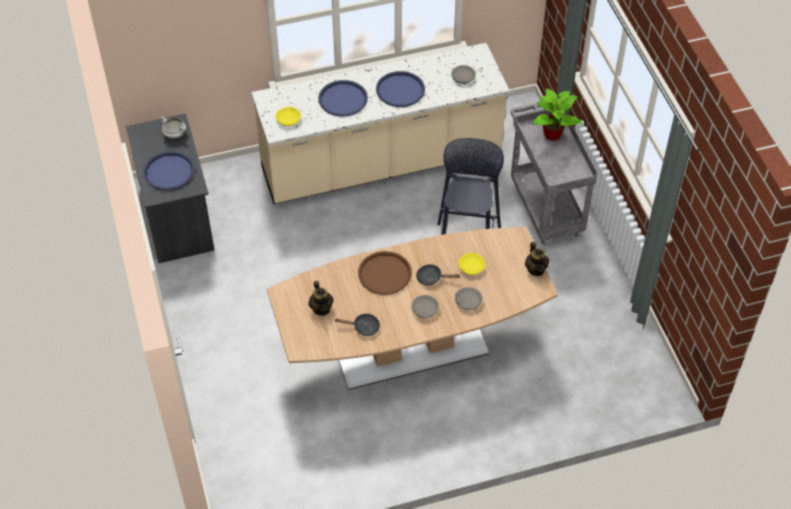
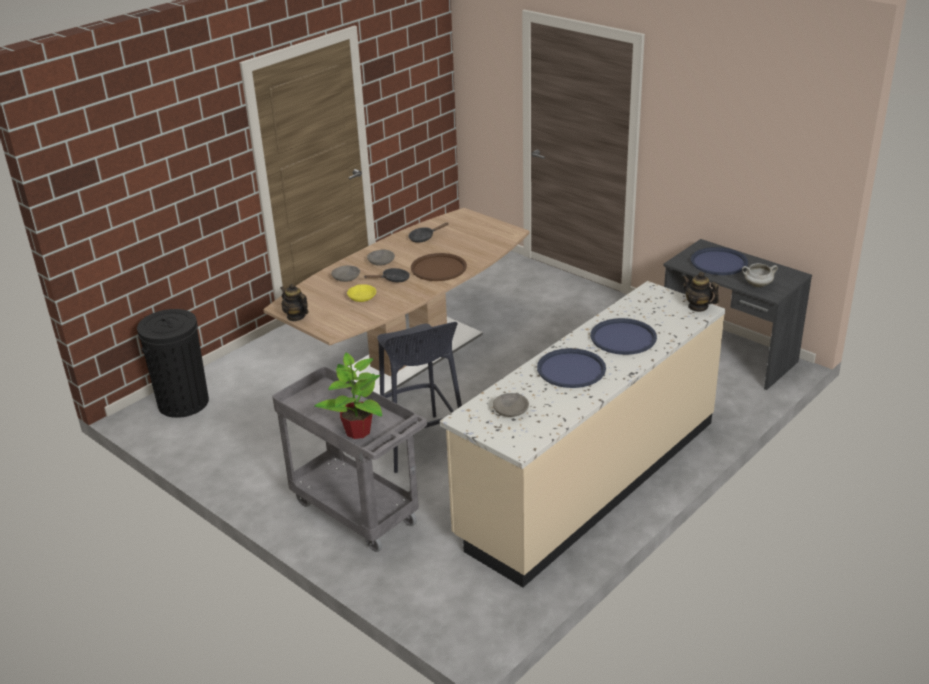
camera: 150 degrees right, 20 degrees down
(289, 119) = (653, 302): yellow bowl -> none
(321, 308) = (470, 235): teapot -> teapot (698, 307)
(627, 388) = (183, 402): none -> black trash can

